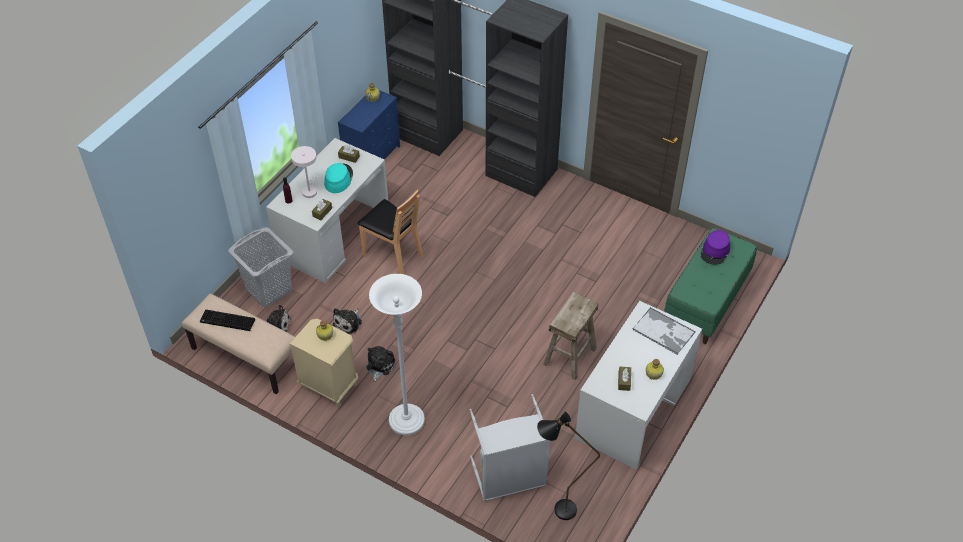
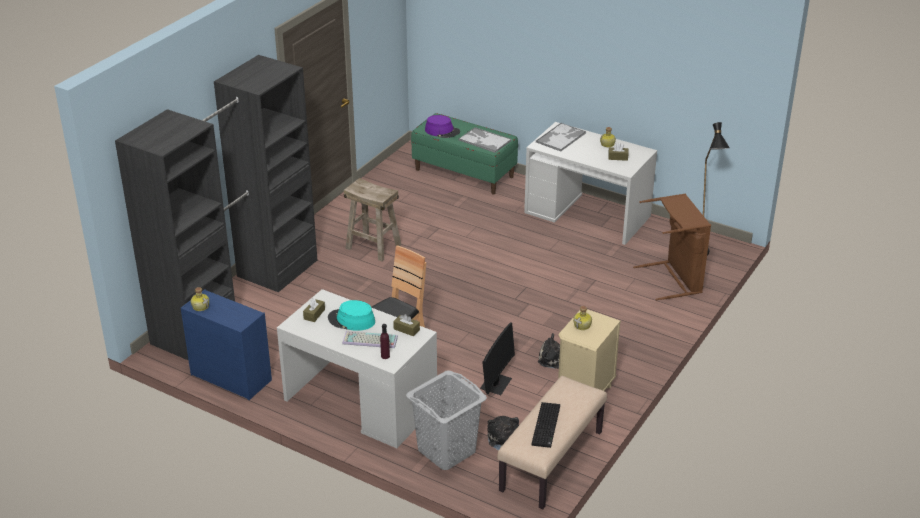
camera: 90 degrees left, 15 degrees down
(310, 190) = (369, 341): white table lamp -> keyboard
(349, 322) = (496, 384): plush toy -> monitor
(406, 421) = (621, 340): white floor lamp -> none
(510, 478) = (674, 279): grey laundry basket -> brown laundry basket
(569, 356) = (532, 245): beige stool -> beige stool (373, 246)
(700, 286) = (484, 140): none -> tray

